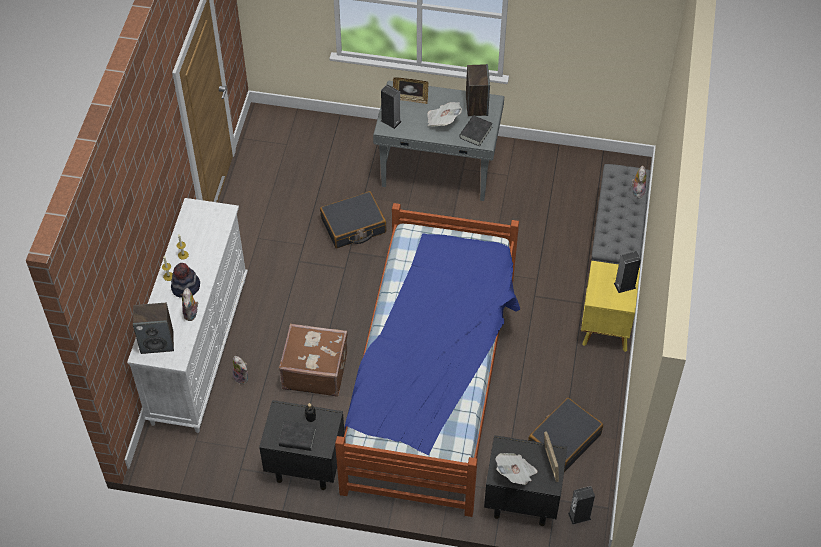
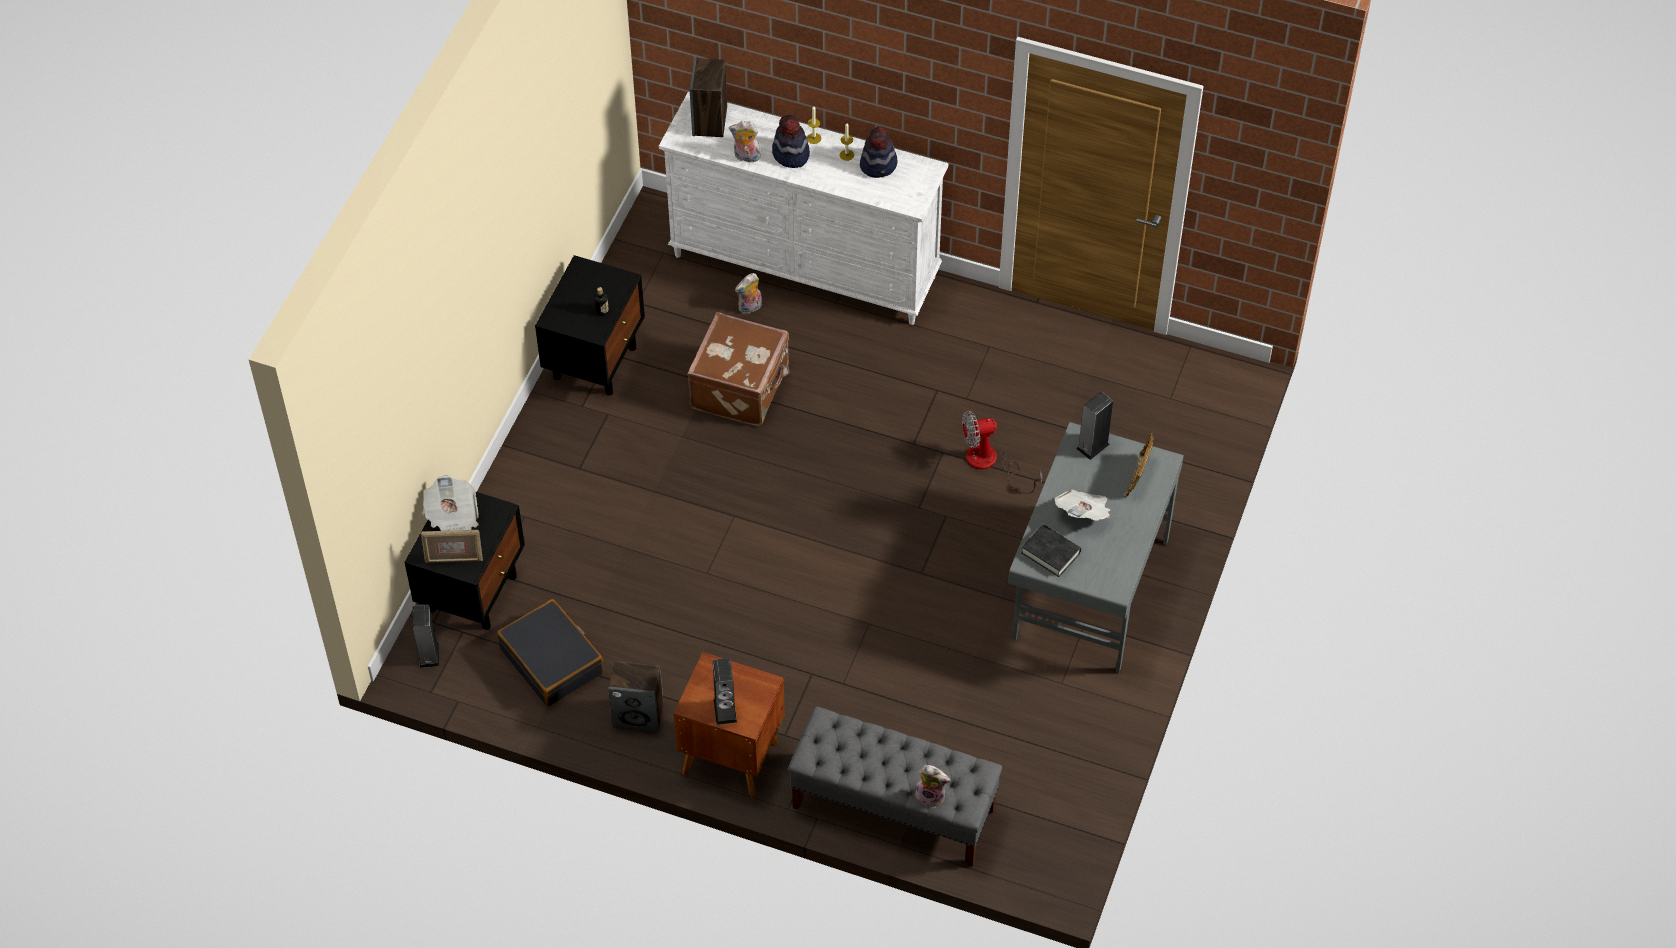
camera: 100 degrees right, 0 degrees up
(190, 235) = (879, 164): none -> hat
(297, 438) = (575, 294): black book -> none
(353, 226) = (990, 463): black suitcase -> fan
(432, 382) = (689, 520): bed -> none
(476, 105) = (1110, 564): speaker -> speaker (638, 715)
(605, 328) = (730, 755): yellow nightstand -> brown nightstand

